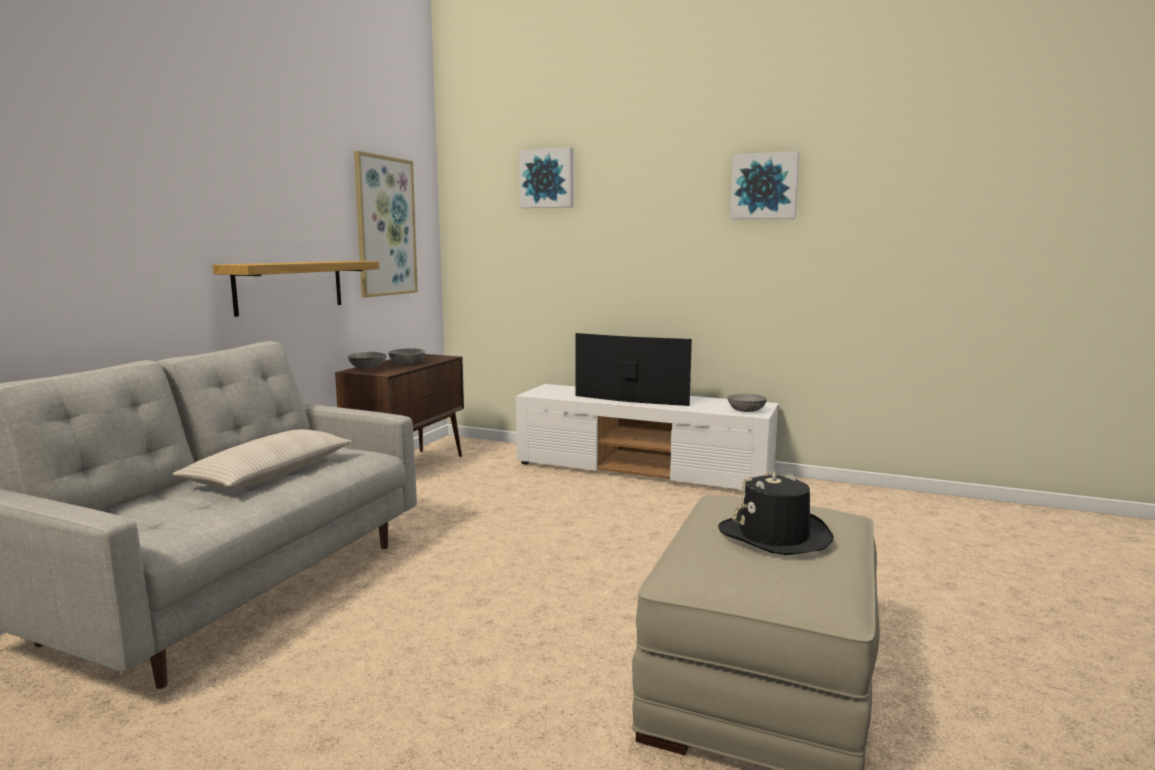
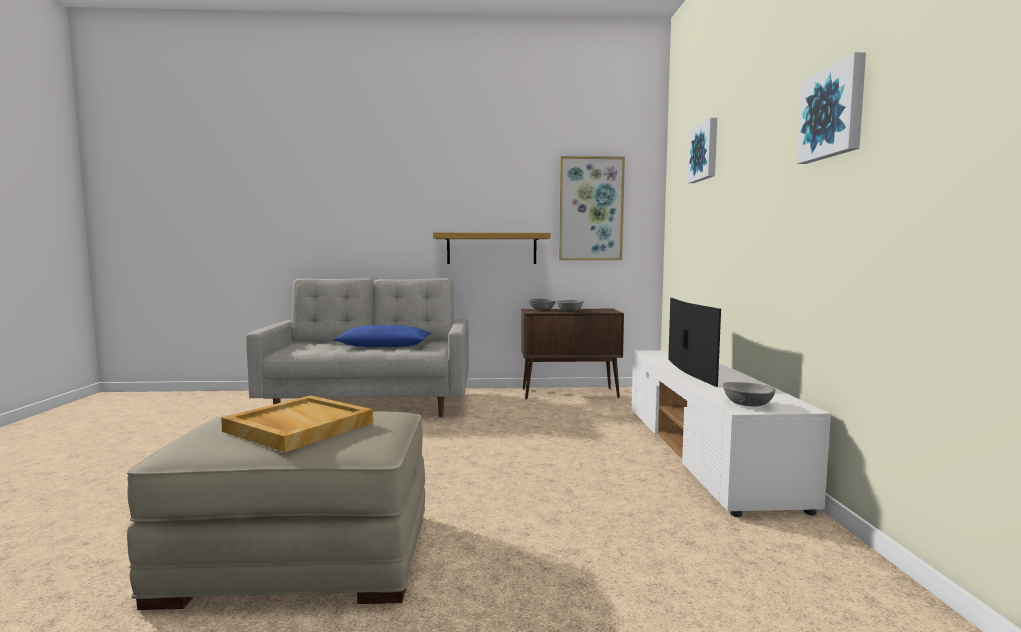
camera: 65 degrees right, 5 degrees down
(271, 474) = (384, 346): beige pillow -> blue pillow
(774, 536) = (298, 427): black hat -> beige tray

